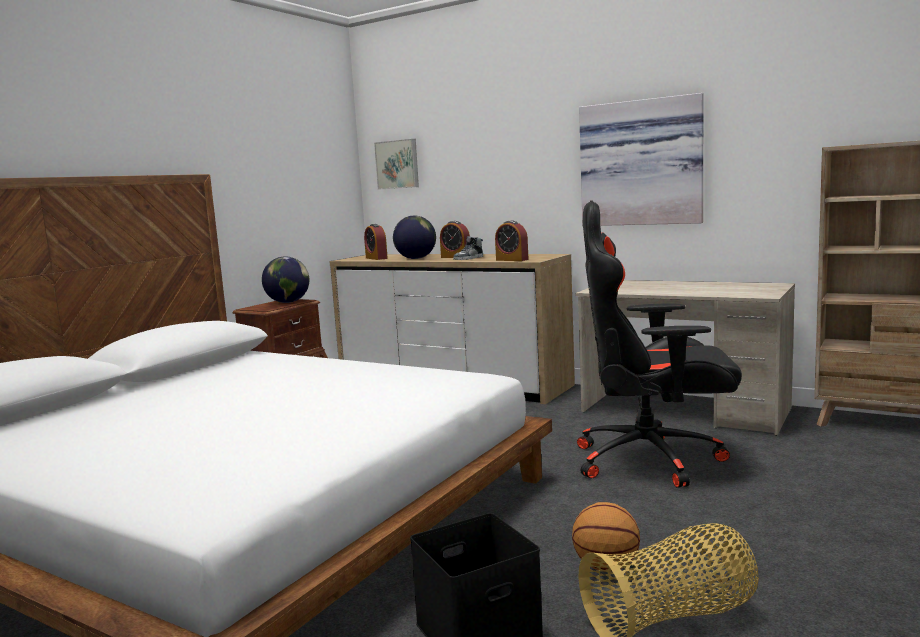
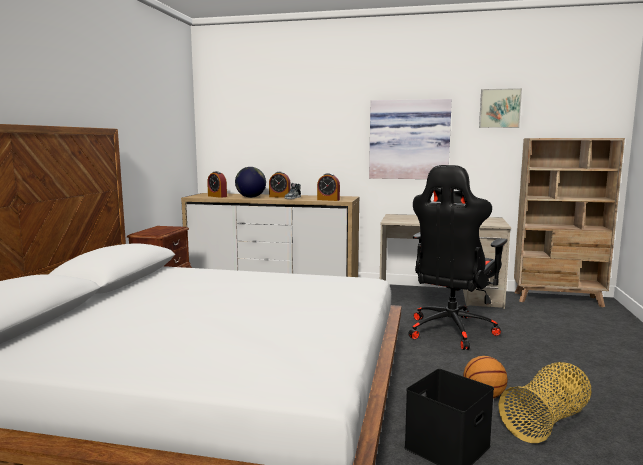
camera: 20 degrees left, 0 degrees up
(288, 302) = (166, 228): globe -> none
(398, 164) = (228, 129): picture -> picture (499, 108)
(658, 461) = (453, 328): black office chair -> black office chair turned 45 degrees counterclockwise

